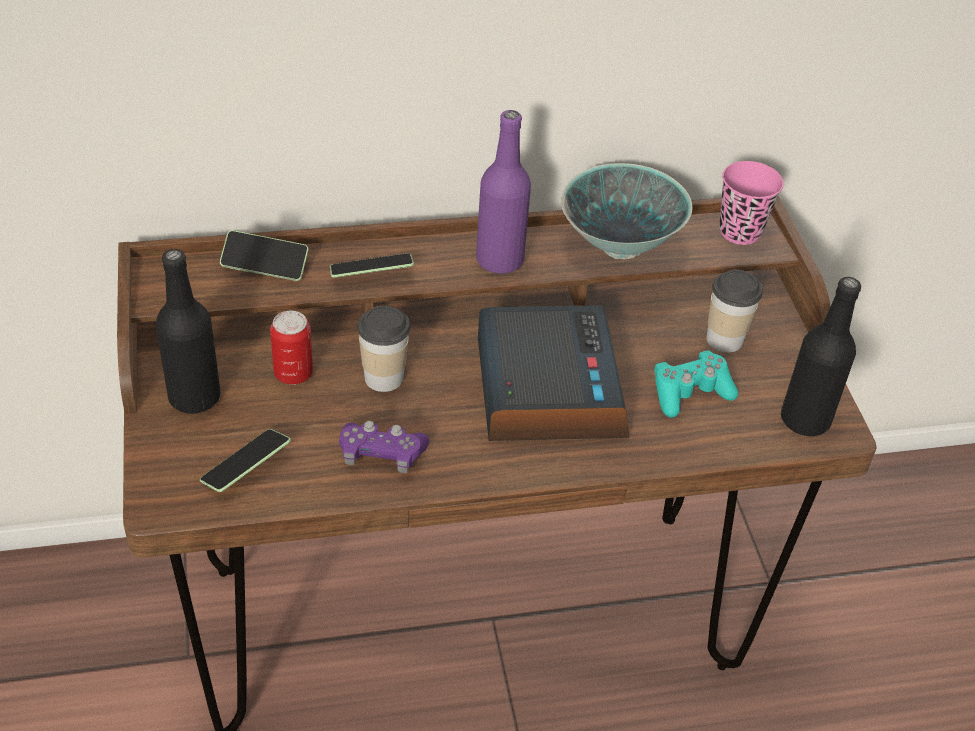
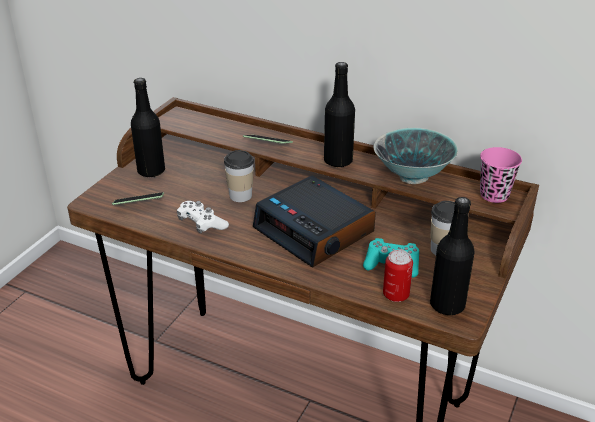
camera: 40 degrees right, 10 degrees down
(265, 265) = (224, 125): phone -> none
(293, 373) = (202, 178): can -> can (396, 295)
(381, 455) = (202, 224): purple game controller -> white game controller
(499, 260) = (338, 161): purple bottle -> black bottle
(547, 388) = (315, 231): alarm clock -> alarm clock turned 105 degrees clockwise

